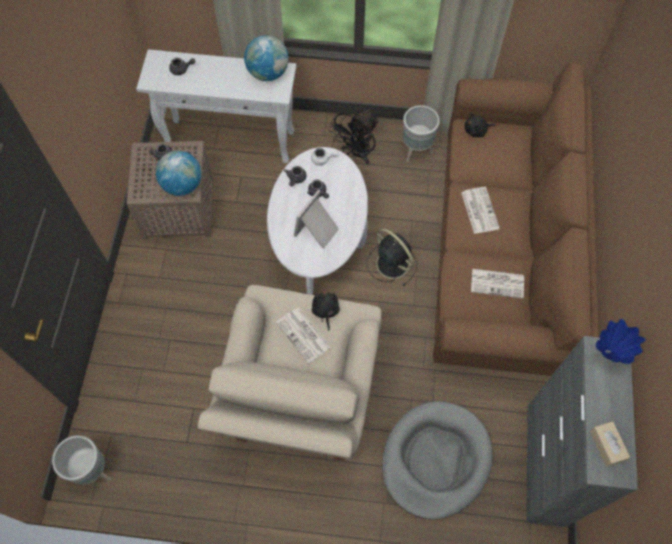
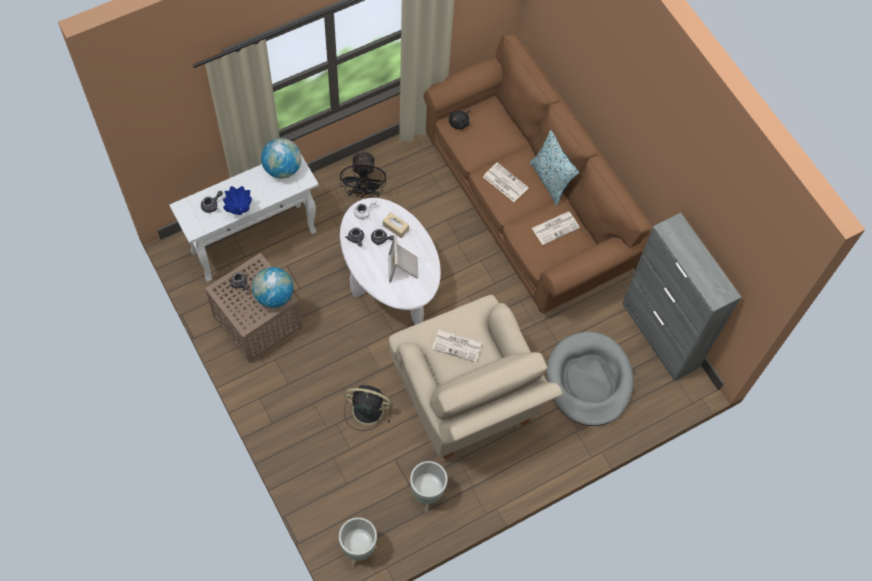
camera: 40 degrees left, 0 degrees up
(325, 311) = (459, 320): black plush toy -> none
(391, 263) = (455, 262): black fan -> black fan (366, 409)
(416, 151) = (408, 163): grey planter -> grey planter (427, 495)
(527, 235) = (550, 181): none -> pillow
(607, 446) = (709, 283): beige tissue box -> beige tissue box (395, 227)
(609, 354) = (674, 228): blue vase -> blue vase (240, 211)

